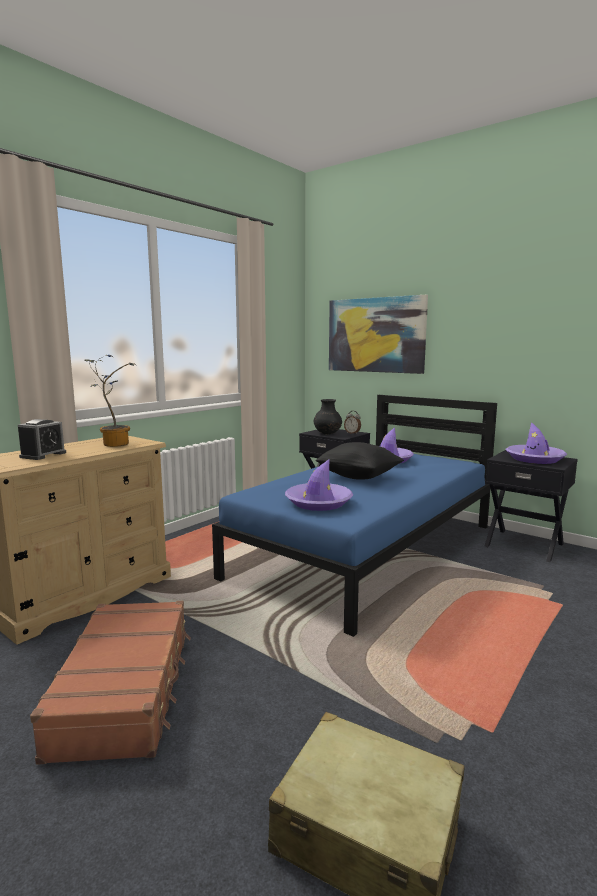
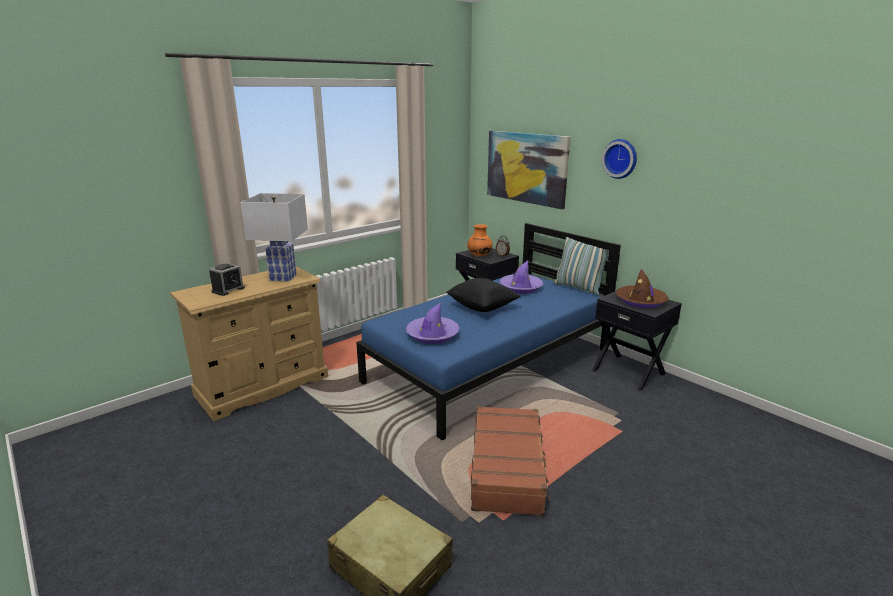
camera: 10 degrees right, 10 degrees up
(114, 443) = (282, 278): potted plant -> white table lamp
(126, 690) = (276, 461): brown suitcase -> brown suitcase (508, 468)
(327, 434) = (479, 256): black vase -> orange vase
(449, 457) = (578, 288): none -> pillow
(490, 310) = (620, 158): none -> wall clock
(535, 459) = (641, 301): purple hat -> brown hat

